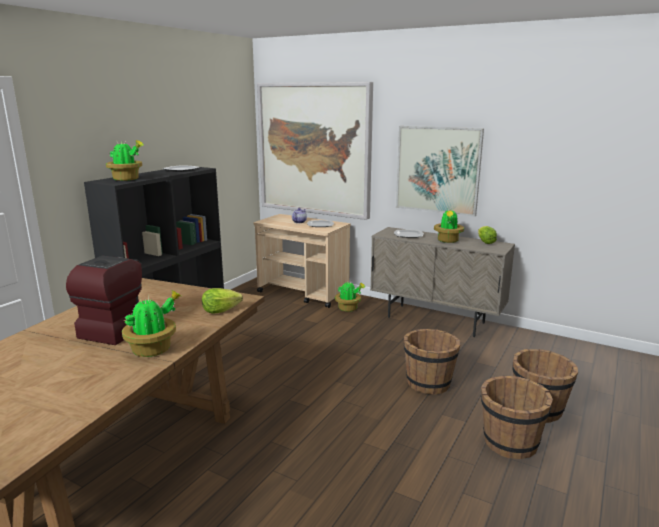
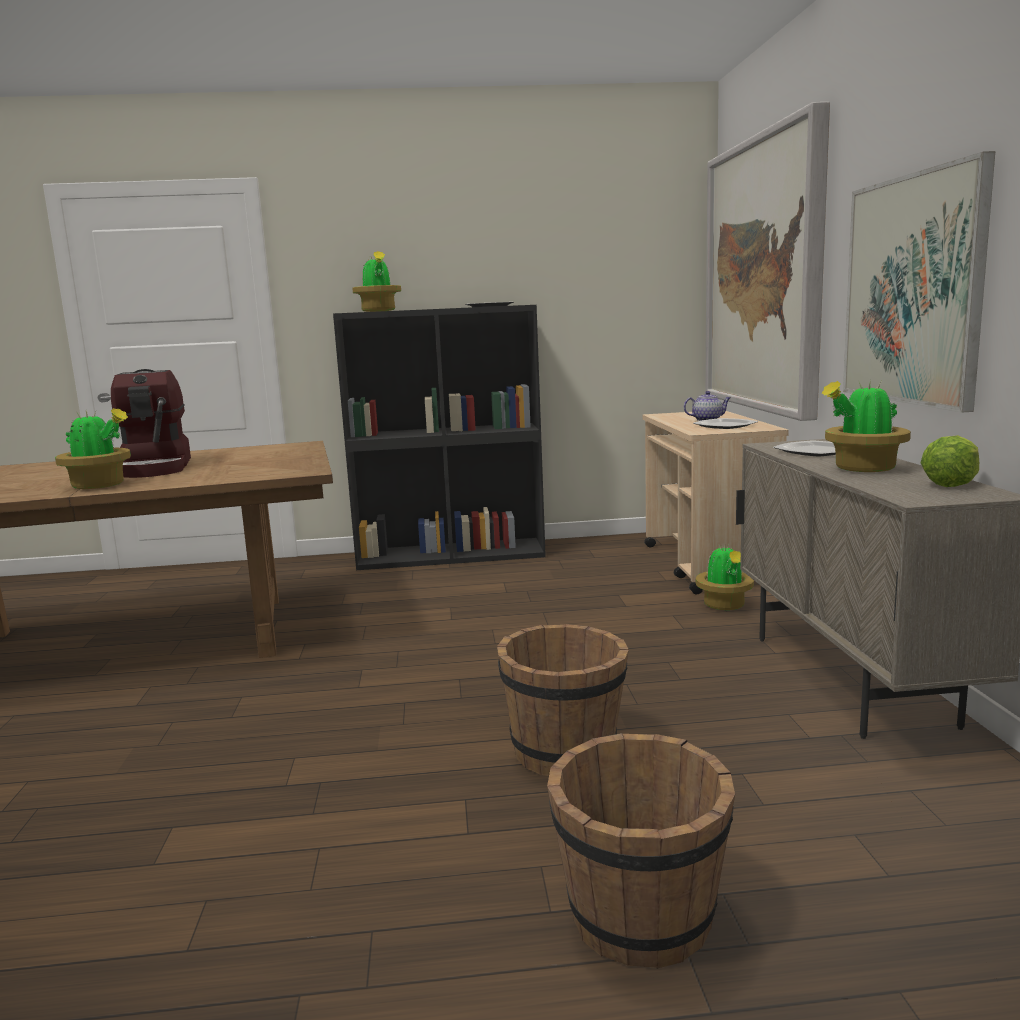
camera: 55 degrees right, 5 degrees down
(120, 327) = (156, 467): coffee machine -> coffee machine turned 90 degrees clockwise
(220, 311) = (248, 475): lettuce -> none
(509, 443) = (436, 913): brown bucket -> none

